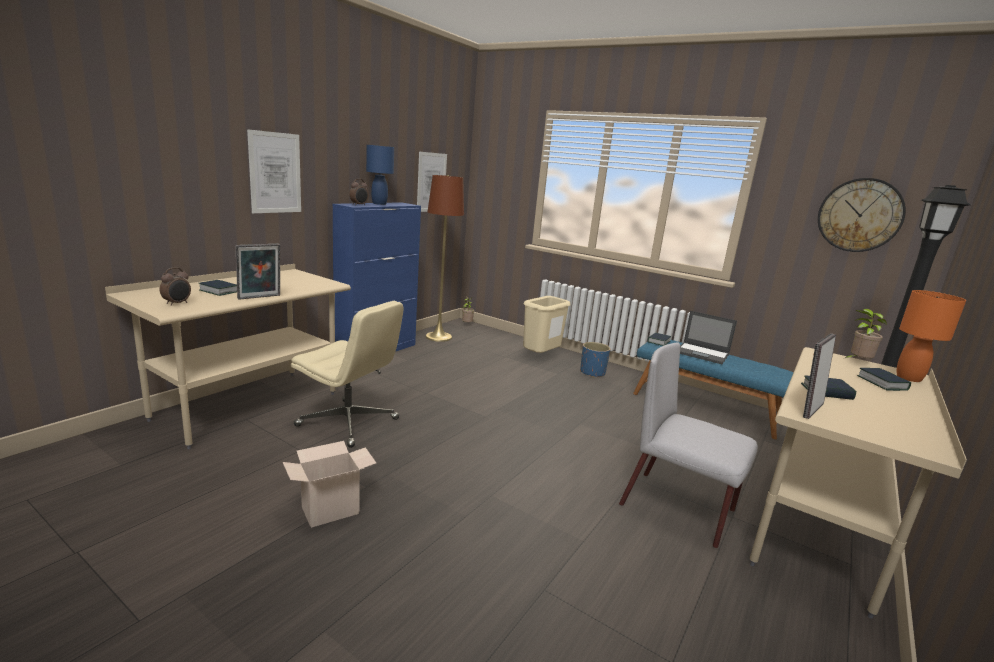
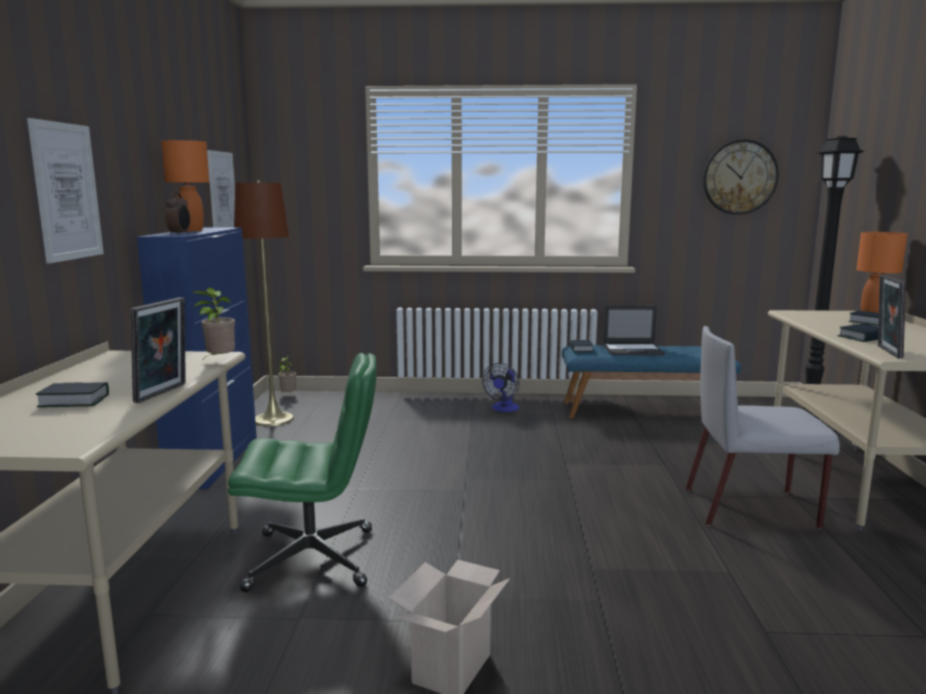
camera: 30 degrees left, 5 degrees down
(177, 303) = (53, 432): alarm clock -> none
(349, 423) = (313, 559): beige office chair -> green office chair
(379, 204) = (191, 230): blue table lamp -> orange table lamp
(541, 358) = (429, 409): beige trash can -> none
(592, 373) = (503, 409): blue planter -> fan
(857, 362) = (823, 312): potted plant -> potted plant (219, 361)

